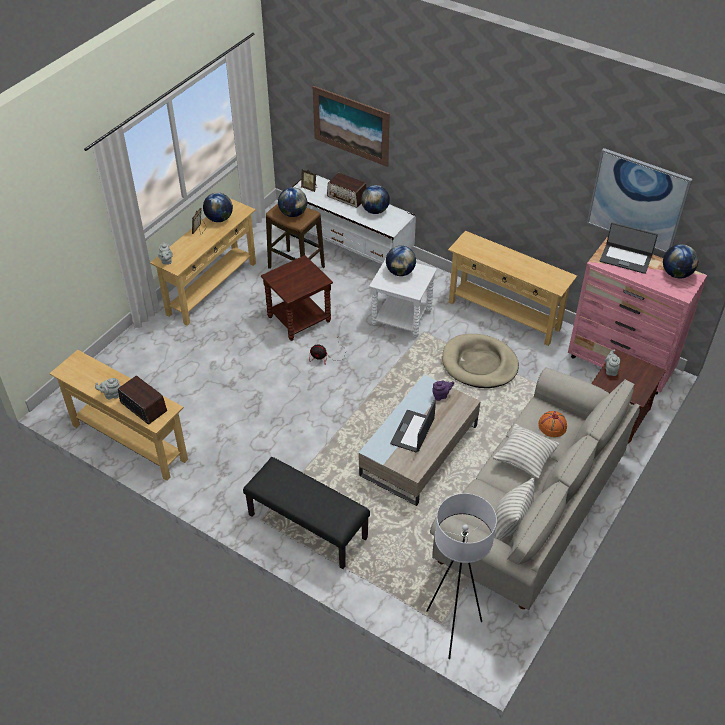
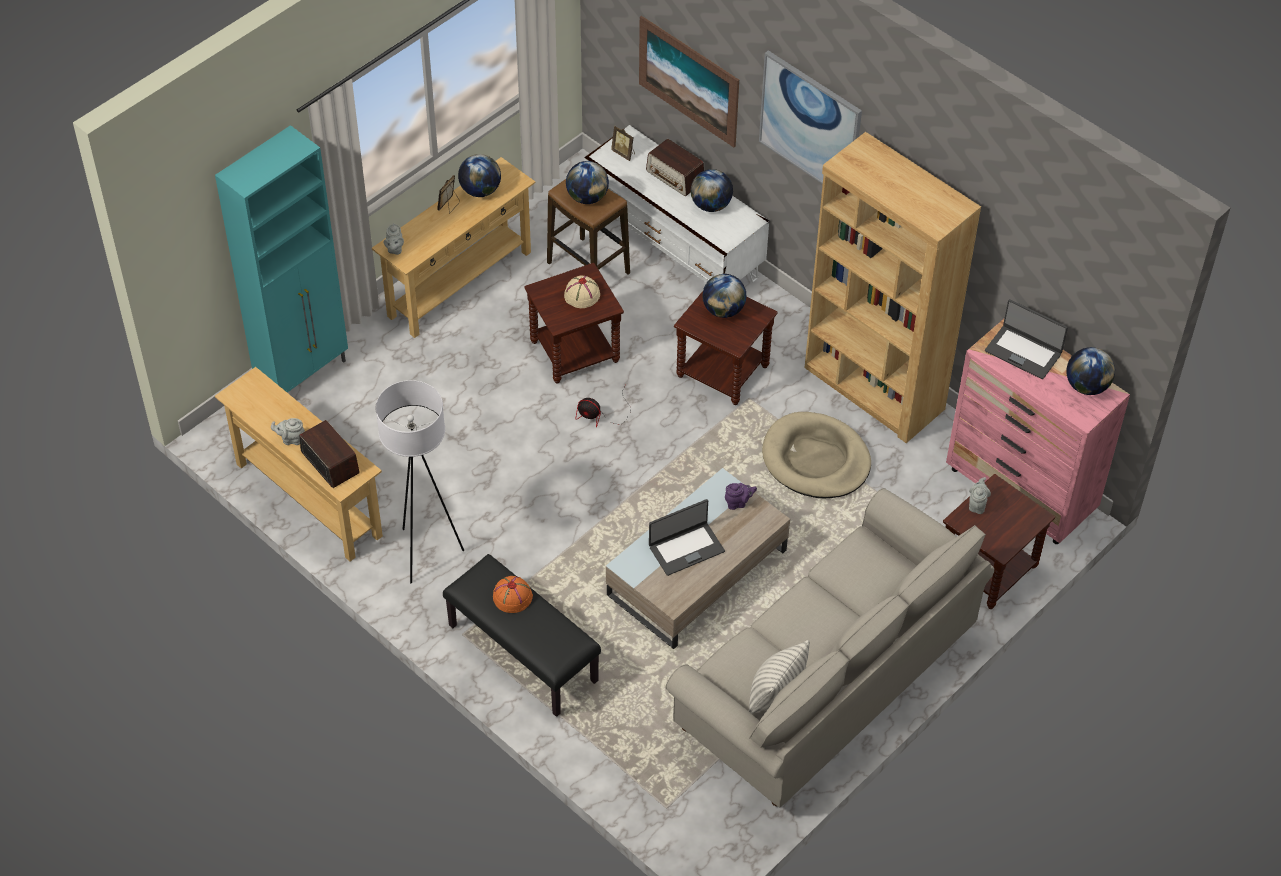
camera: 10 degrees right, 5 degrees up
(113, 359) = (304, 374): none -> turquoise cabinet
(301, 275) = (581, 295): none -> beige hat
(402, 317) = (723, 371): white side table -> brown side table
(413, 431) = (686, 548): laptop -> laptop turned 150 degrees counterclockwise
(451, 629) = (677, 815): white floor lamp -> white floor lamp (425, 553)
(504, 315) = (874, 389): beige console table -> brown bookcase
(524, 459) = (821, 612): pillow -> none
(552, 426) = (872, 571): orange hat -> orange hat (512, 596)
(637, 200) = (1045, 277): picture -> picture (810, 125)

